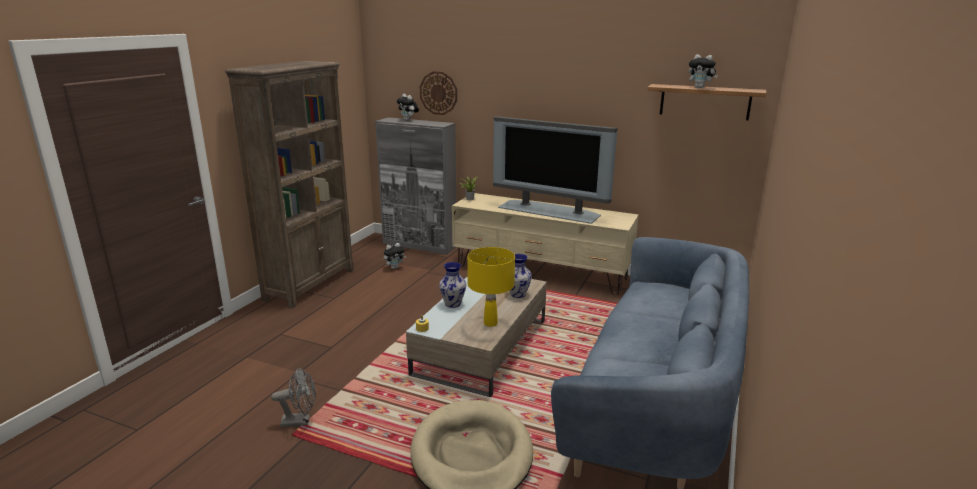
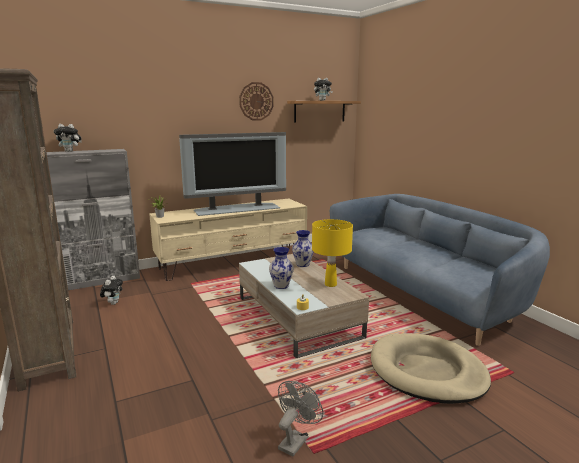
camera: 50 degrees left, 5 degrees down
(438, 93) = (100, 120): wall clock -> wall clock (256, 101)

